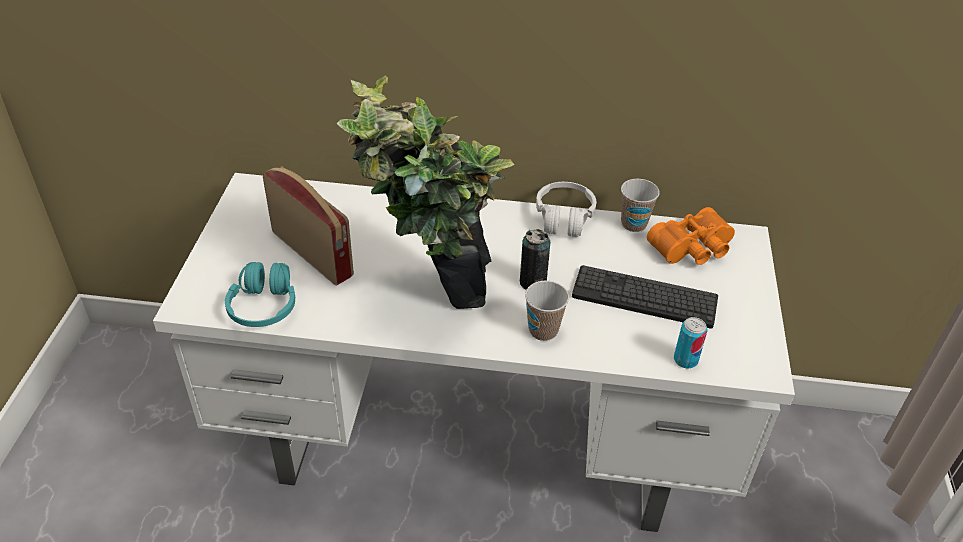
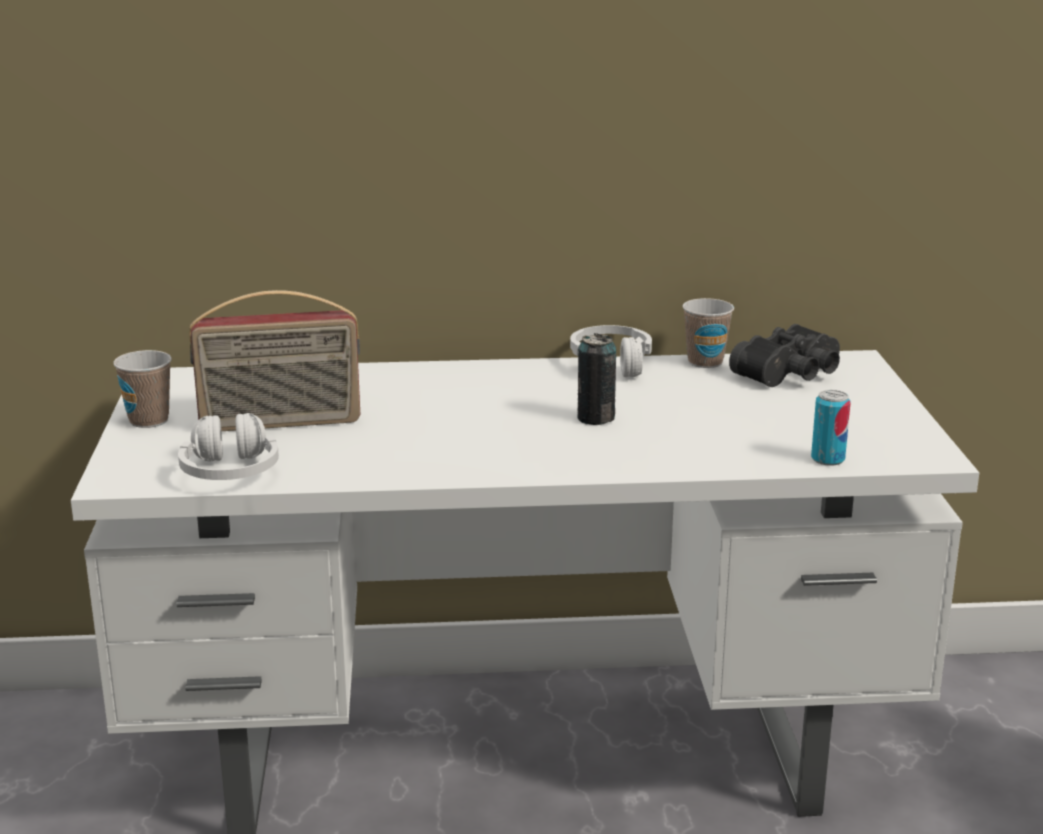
camera: 10 degrees left, 20 degrees down
(264, 306) = (230, 472): turquoise headphones -> white headphones
(313, 253) = (280, 423): radio -> radio turned 135 degrees clockwise
(429, 301) = (463, 446): potted plant -> none
(543, 330) = (629, 454): cup -> cup (149, 420)
(644, 297) = (749, 416): keyboard -> none
(693, 249) = (792, 374): orange binoculars -> black binoculars

